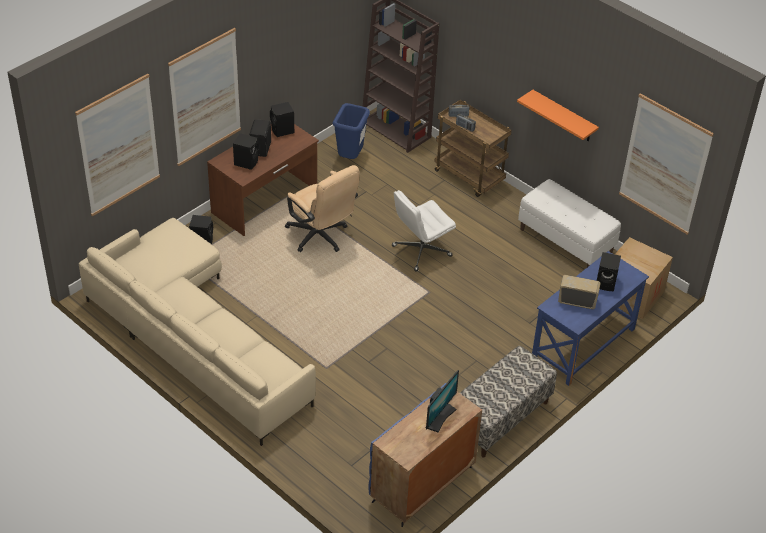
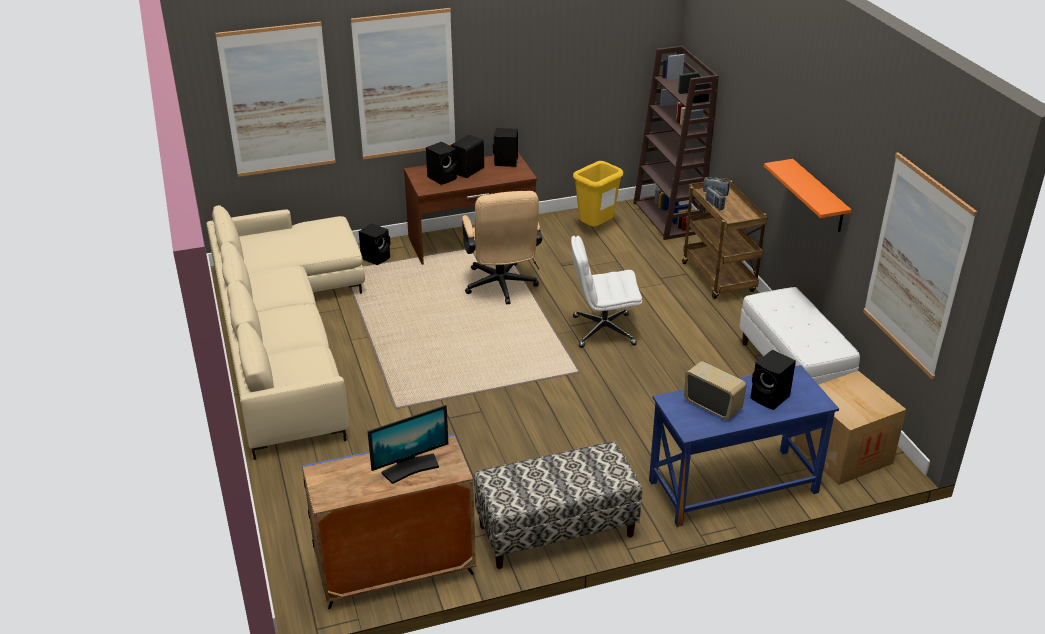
camera: 30 degrees right, 10 degrees down
(350, 158) = (595, 229): blue trash can -> yellow trash can

